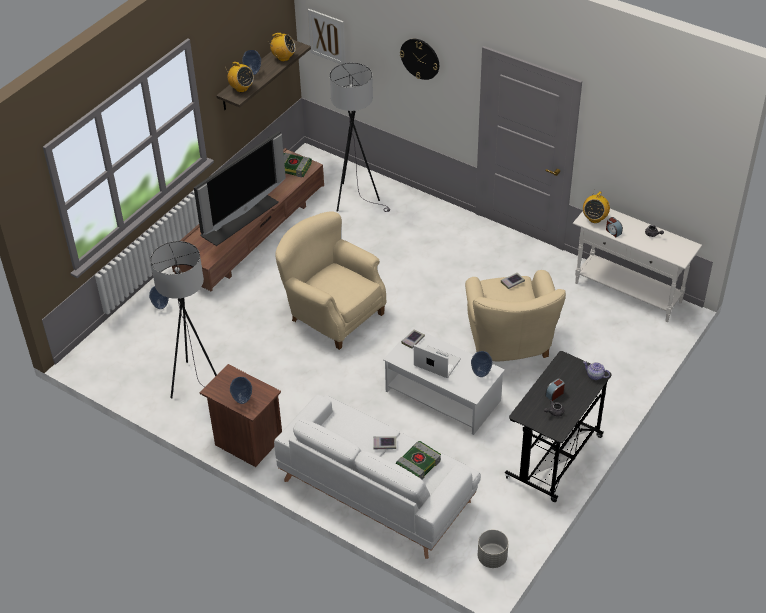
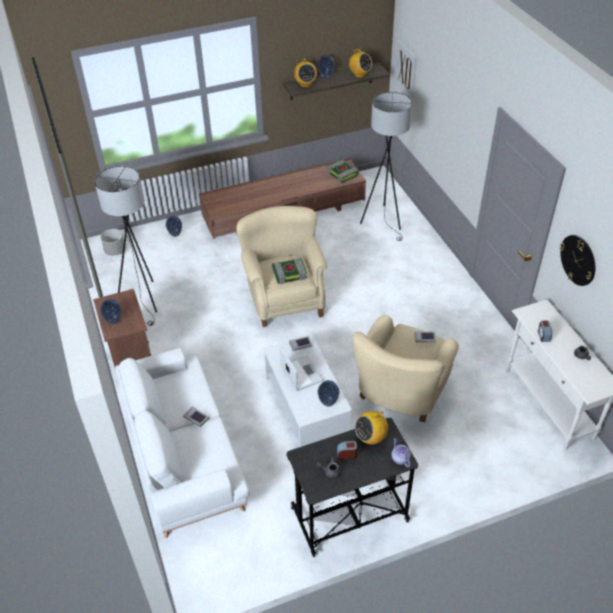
camera: 35 degrees right, 0 degrees up
(238, 218) = (268, 192): television -> none
(418, 463) = (205, 450): book -> book (290, 273)
(420, 58) = (456, 107): wall clock -> wall clock (578, 260)
(492, 558) = (215, 573): grey planter -> grey planter (115, 251)
(594, 218) = (535, 316): radio -> radio (371, 437)

